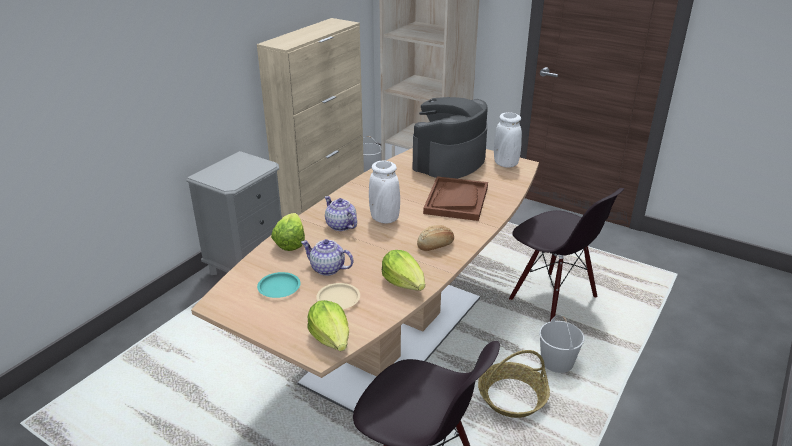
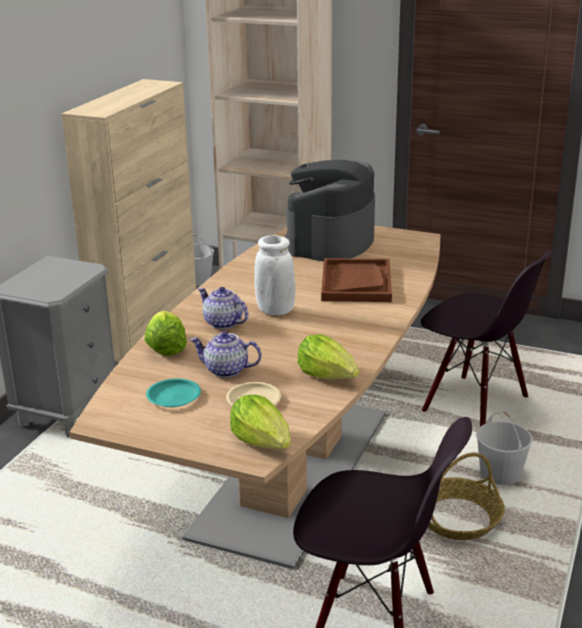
camera: 10 degrees left, 5 degrees down
(436, 245) = (350, 333): bread -> none
(505, 164) = (401, 239): white vase -> none

